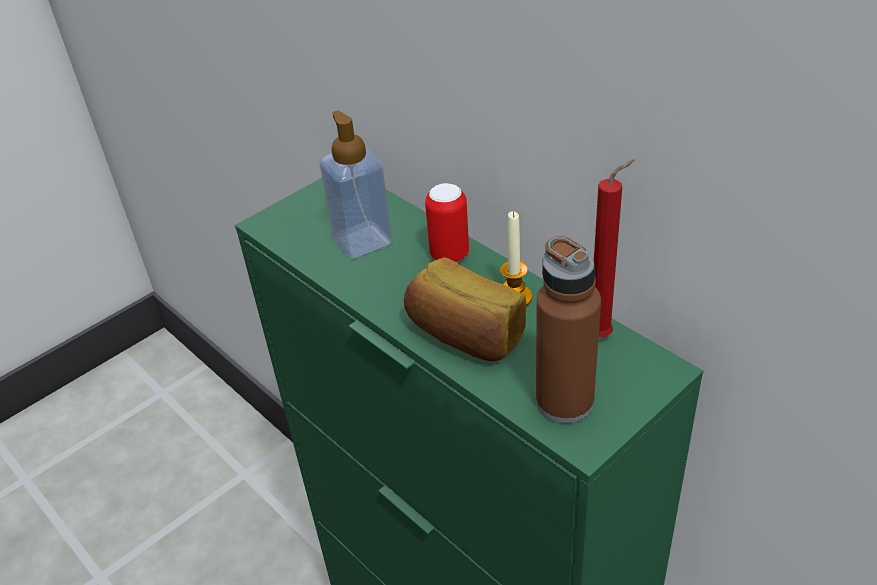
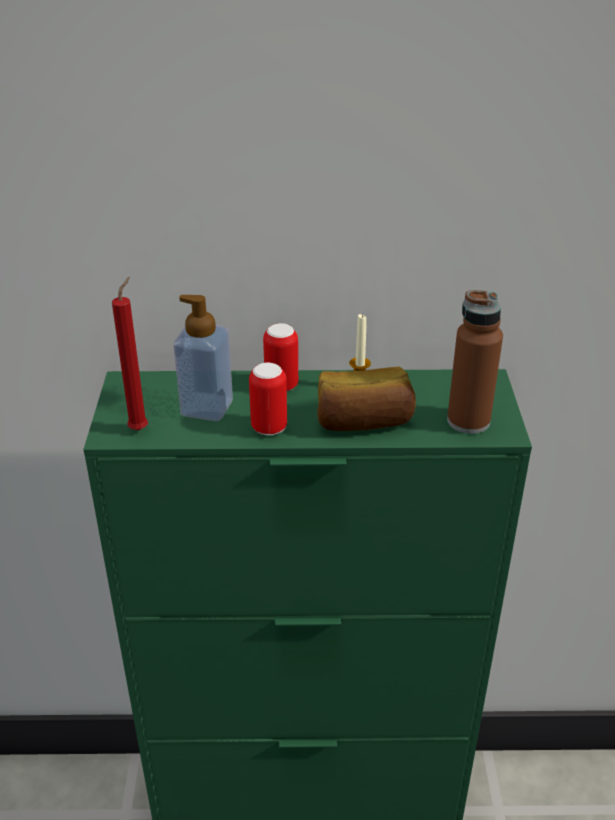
camera: 50 degrees left, 5 degrees down
(380, 289) = (269, 427): none -> can
(603, 335) = (436, 379): red candle -> red candle (140, 428)

